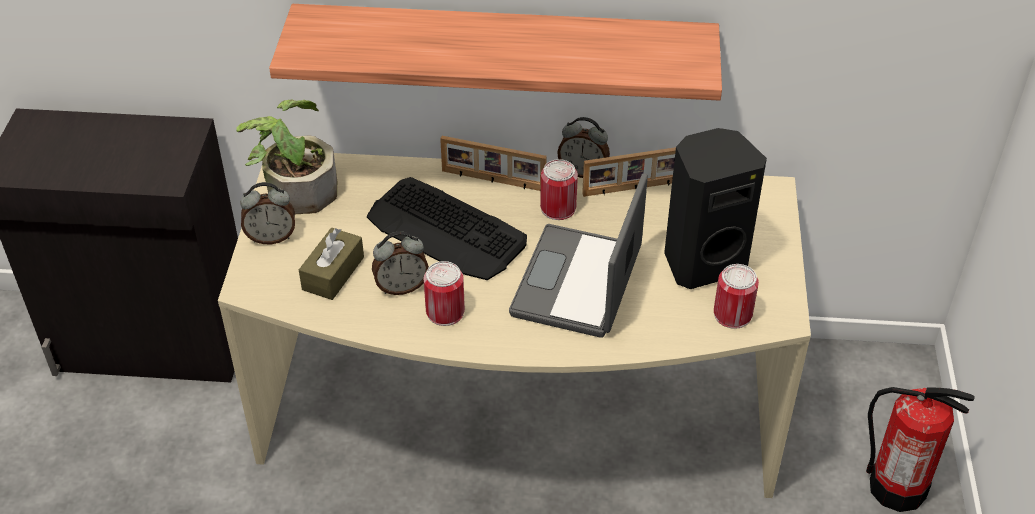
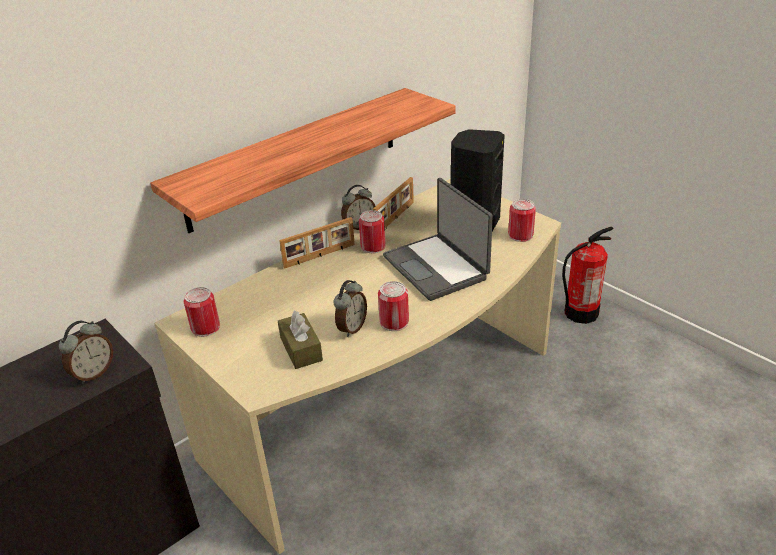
camera: 45 degrees left, 10 degrees down
(271, 237) = (231, 359): alarm clock -> alarm clock (93, 373)
(295, 187) = (205, 327): potted plant -> can
(446, 230) = (332, 290): keyboard -> none

